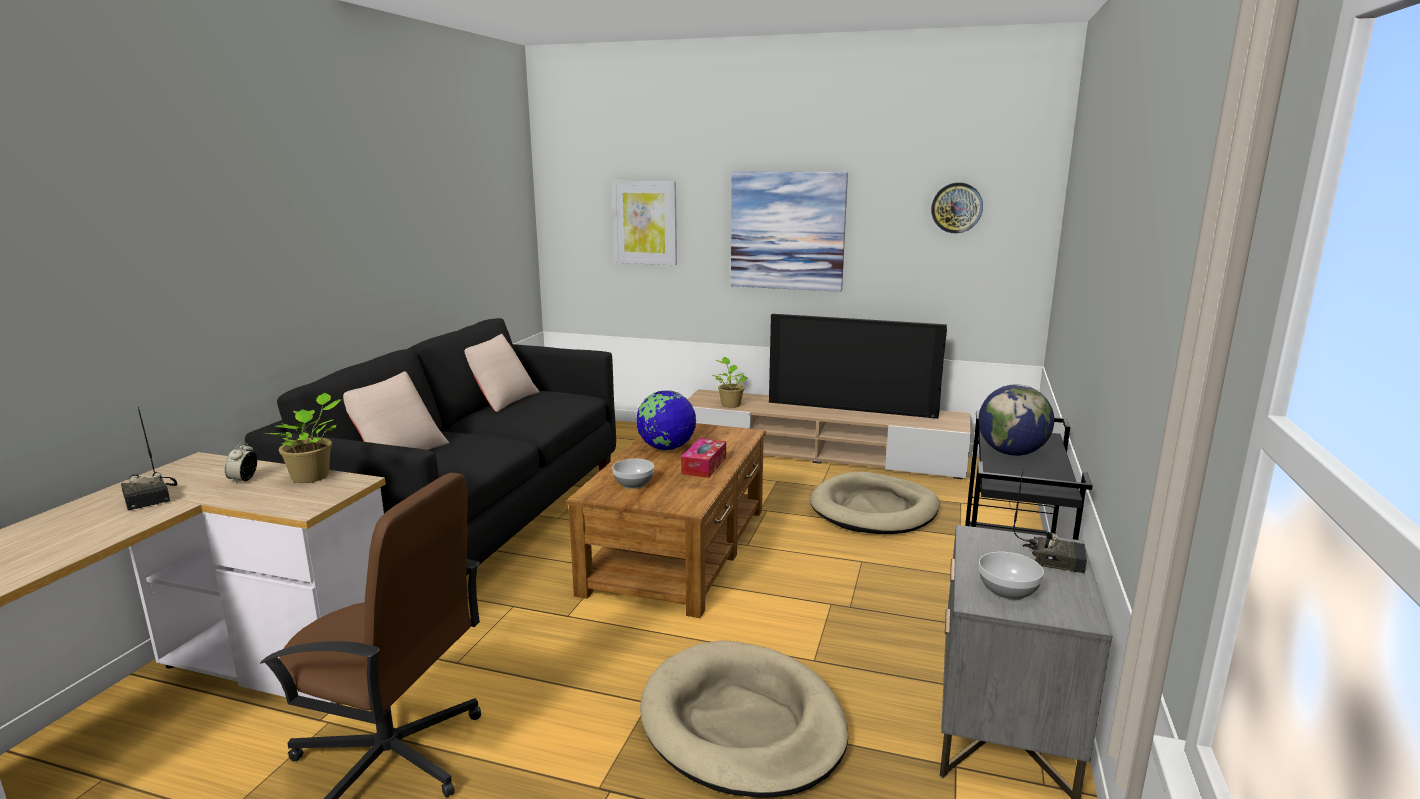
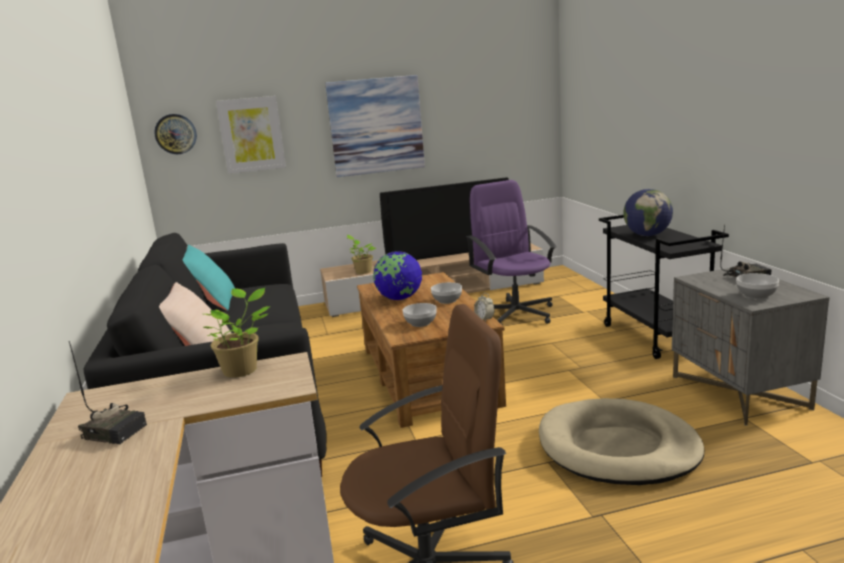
camera: 30 degrees left, 0 degrees up
(244, 479) = (179, 391): alarm clock -> alarm clock (484, 319)
(501, 399) = (212, 302): beige pillow -> turquoise pillow
(704, 466) = (446, 300): tissue box -> bowl
(874, 509) = (516, 314): beige dog bed -> purple office chair
(956, 207) = (495, 93): wall clock -> wall clock (175, 134)

